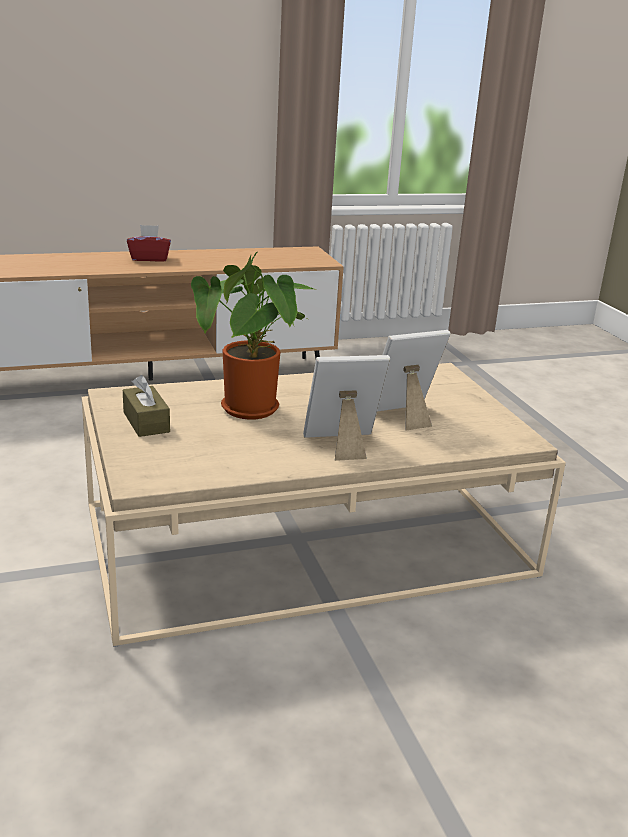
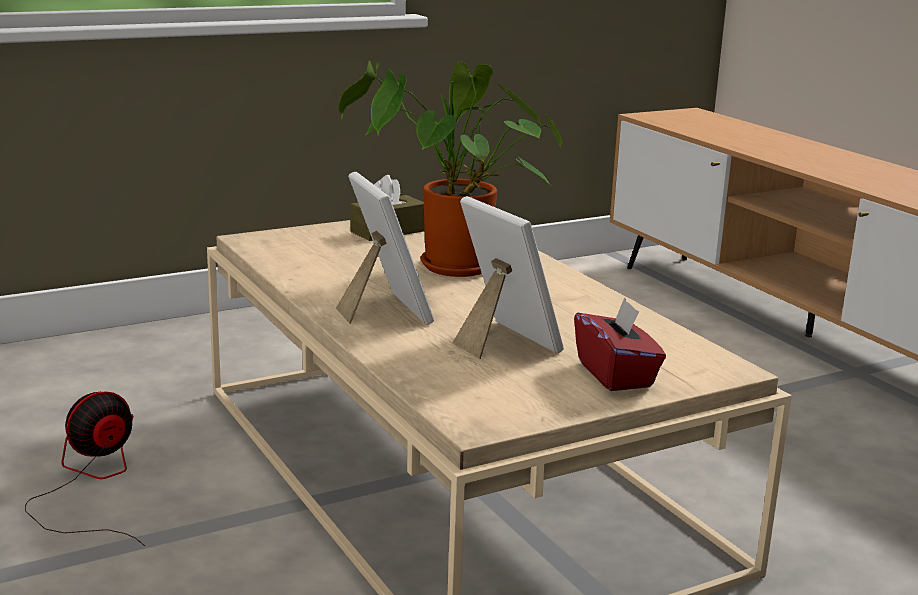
camera: 80 degrees right, 5 degrees down
(149, 258) = (846, 163): red tissue box -> red tissue box (616, 374)
(281, 730) = (92, 484): none -> fan

